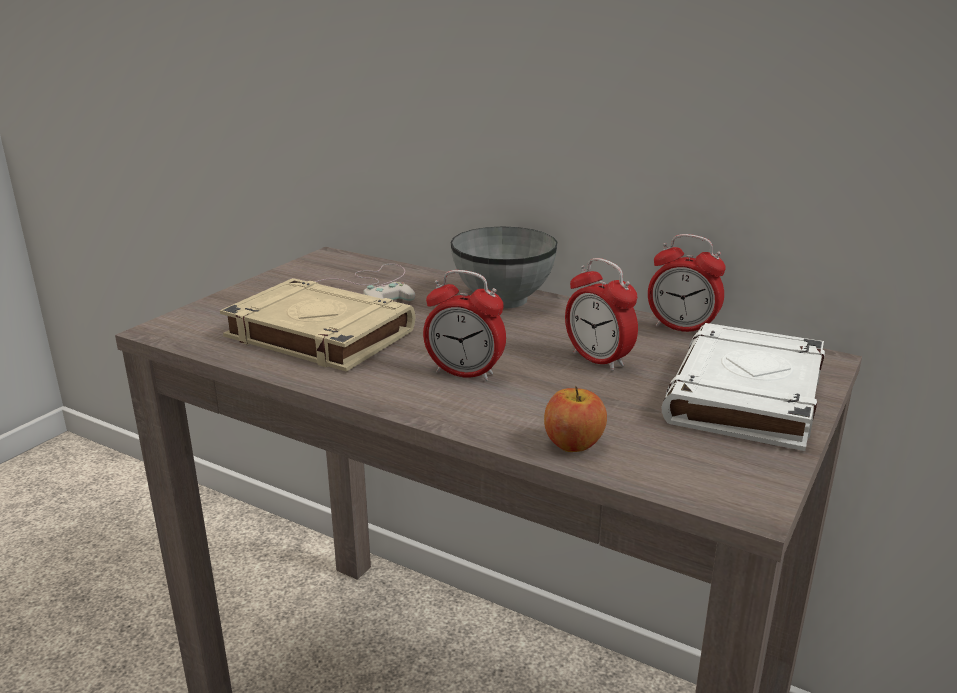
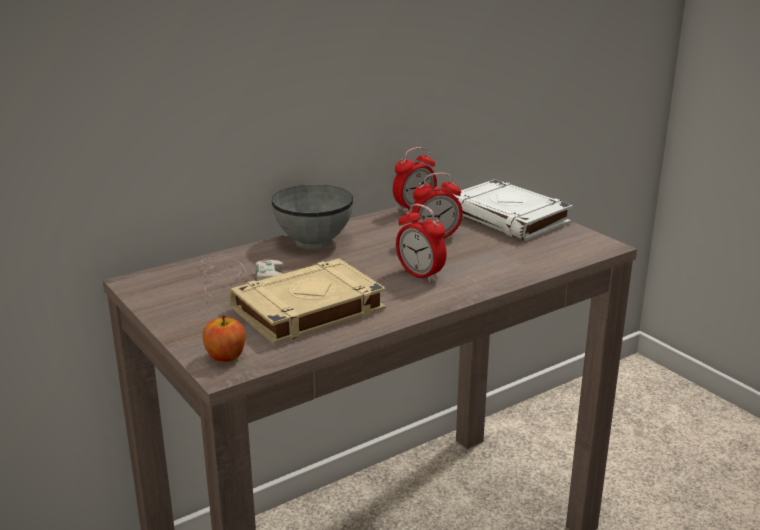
camera: 65 degrees left, 0 degrees up
(465, 373) = (420, 275): alarm clock -> alarm clock turned 90 degrees clockwise
(574, 444) = (529, 266): apple -> apple (225, 356)

